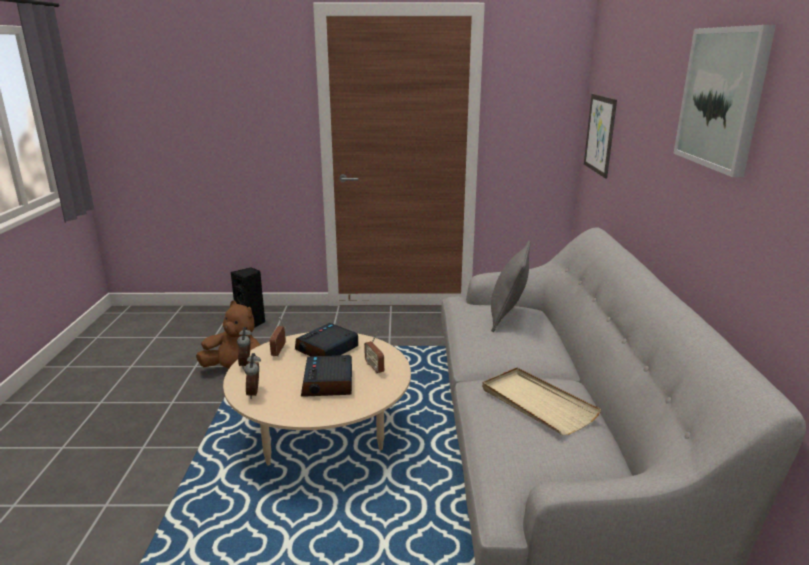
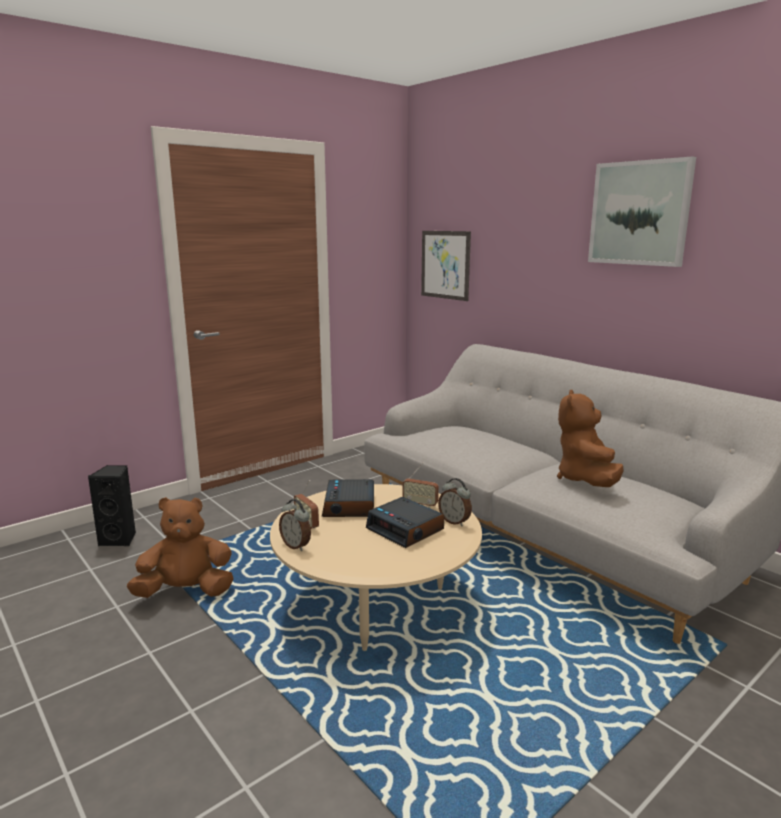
camera: 40 degrees left, 5 degrees down
(255, 393) = (357, 564): alarm clock -> alarm clock (455, 521)
(507, 317) = (456, 434): grey pillow -> none
(536, 403) = (586, 480): beige tray -> brown plush toy

